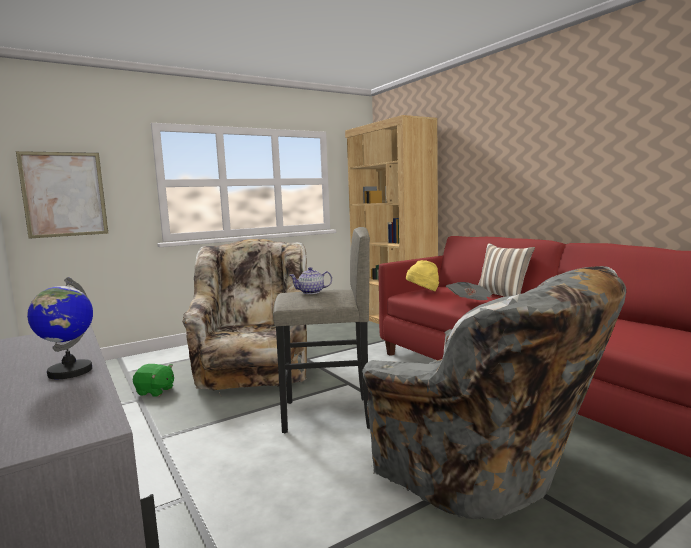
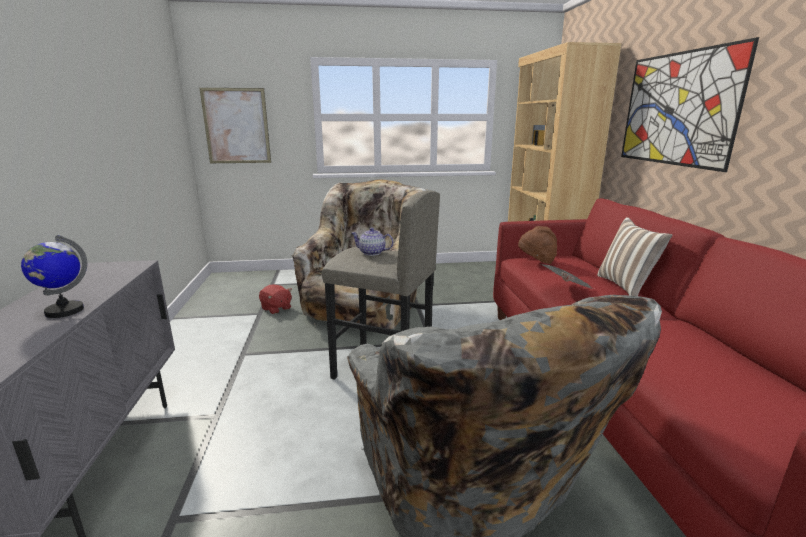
camera: 25 degrees right, 10 degrees up
(155, 391) = (276, 308): green plush toy -> red plush toy
(422, 292) = (536, 262): yellow hat -> brown hat
(497, 162) = (677, 109): none -> picture

